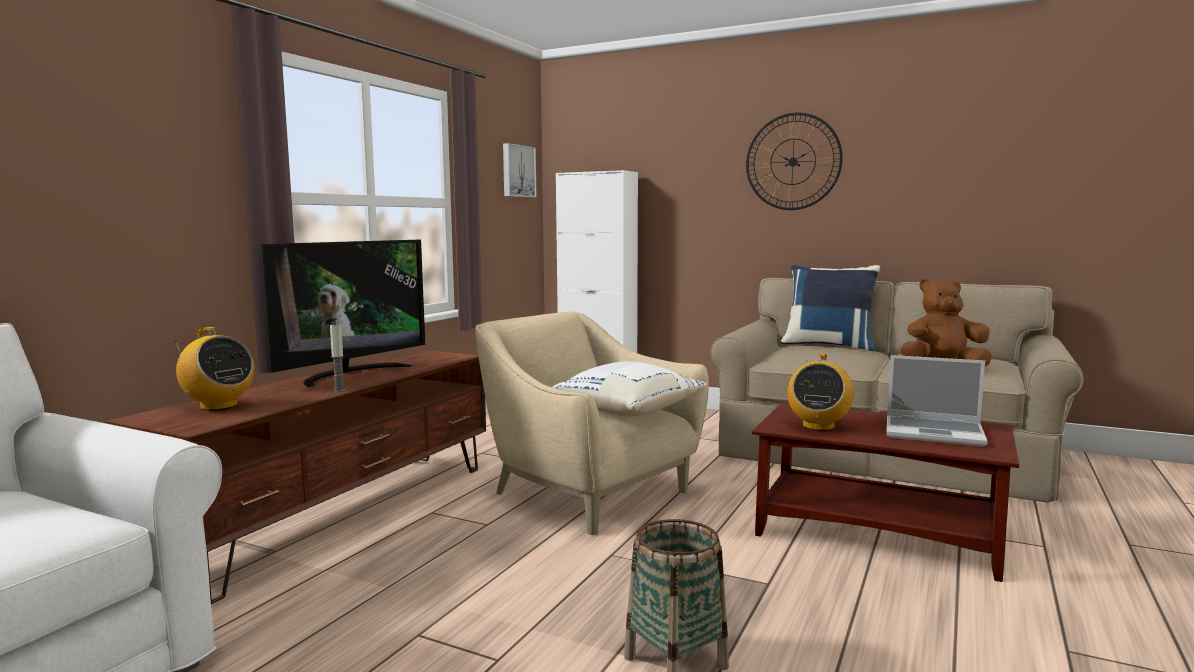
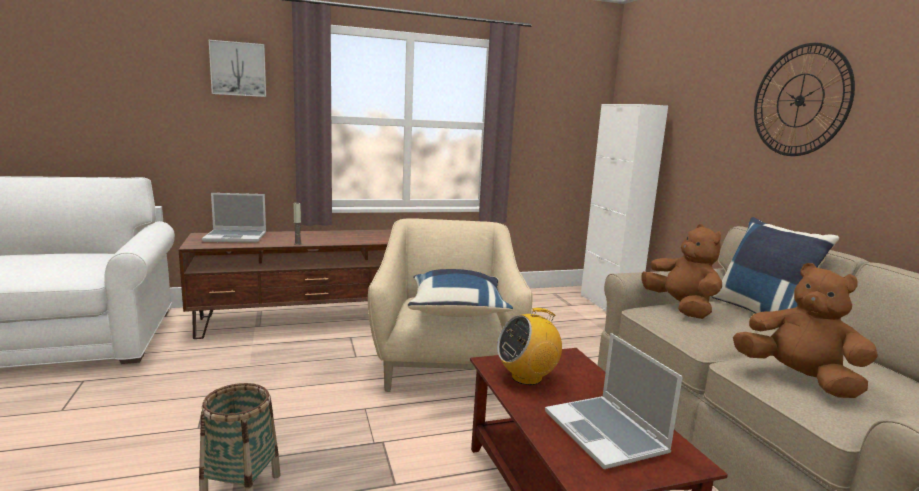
camera: 45 degrees right, 5 degrees up
(218, 406) = (236, 237): radio -> laptop
(350, 374) = (336, 235): television -> none
(517, 171) = (576, 101): picture -> picture (238, 69)
(627, 411) = (457, 311): white pillow -> blue pillow
(790, 353) = (681, 308): none -> brown plush toy

